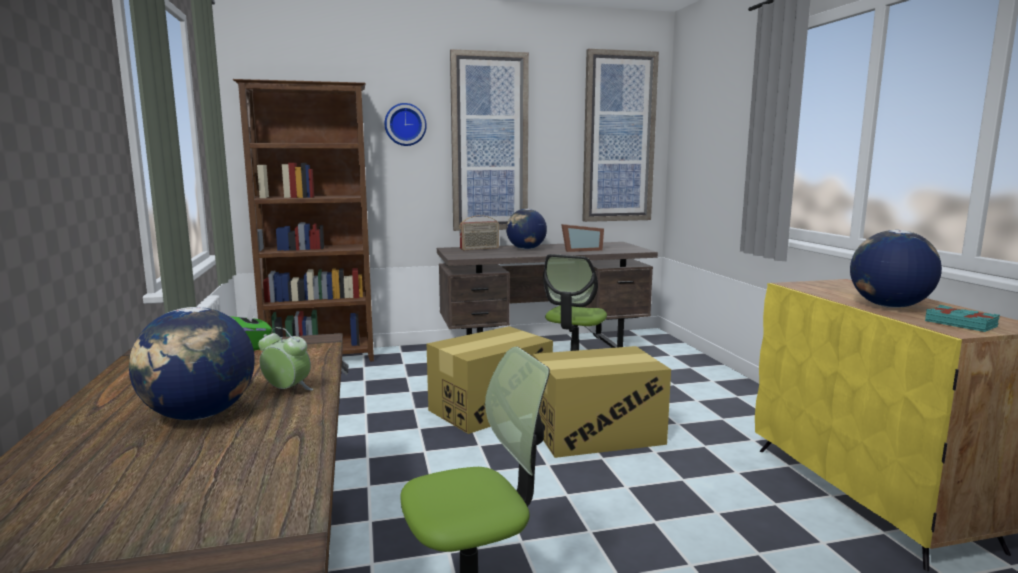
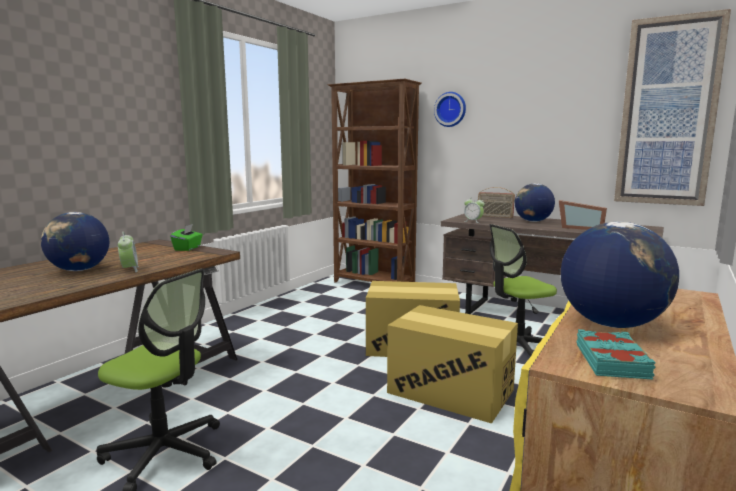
camera: 45 degrees right, 0 degrees up
(480, 256) = (473, 221): none -> alarm clock
(489, 143) = (521, 122): picture -> none

